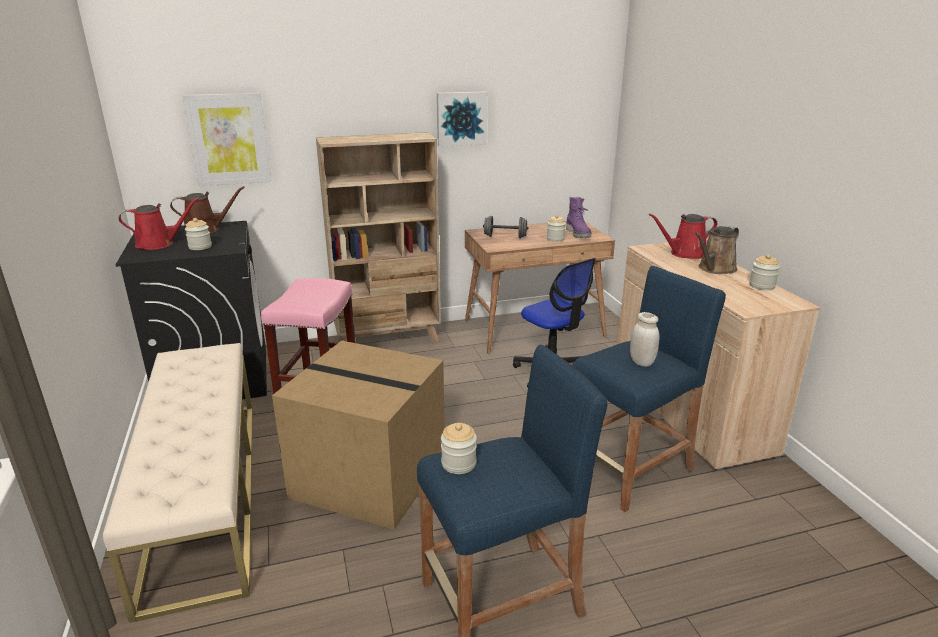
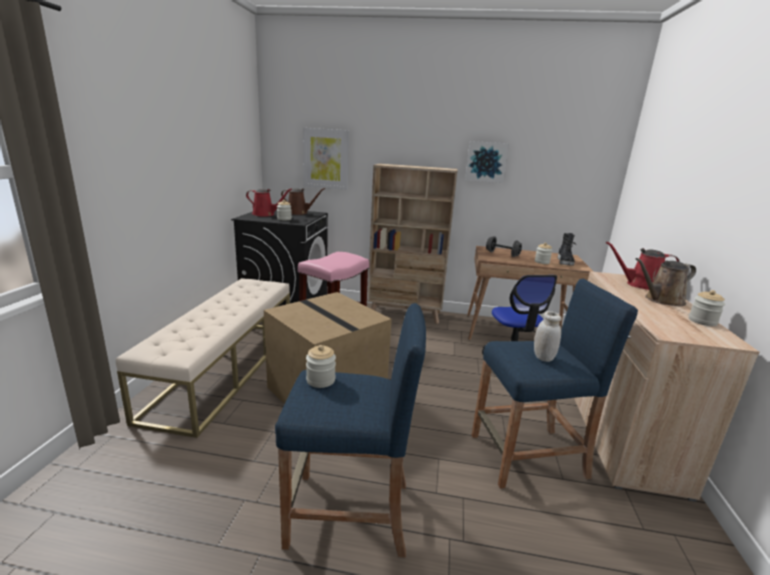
camera: 25 degrees right, 5 degrees down
(578, 234) = (565, 262): purple boot -> black boot

